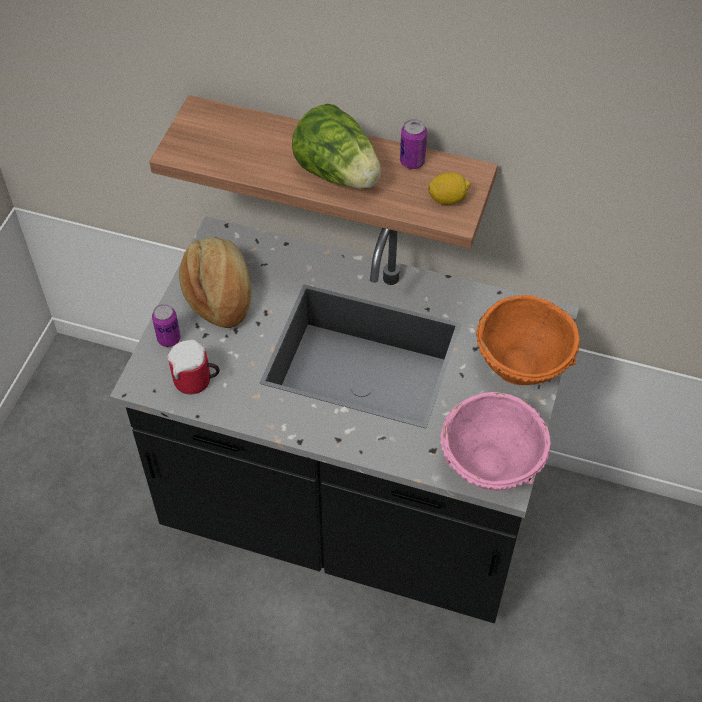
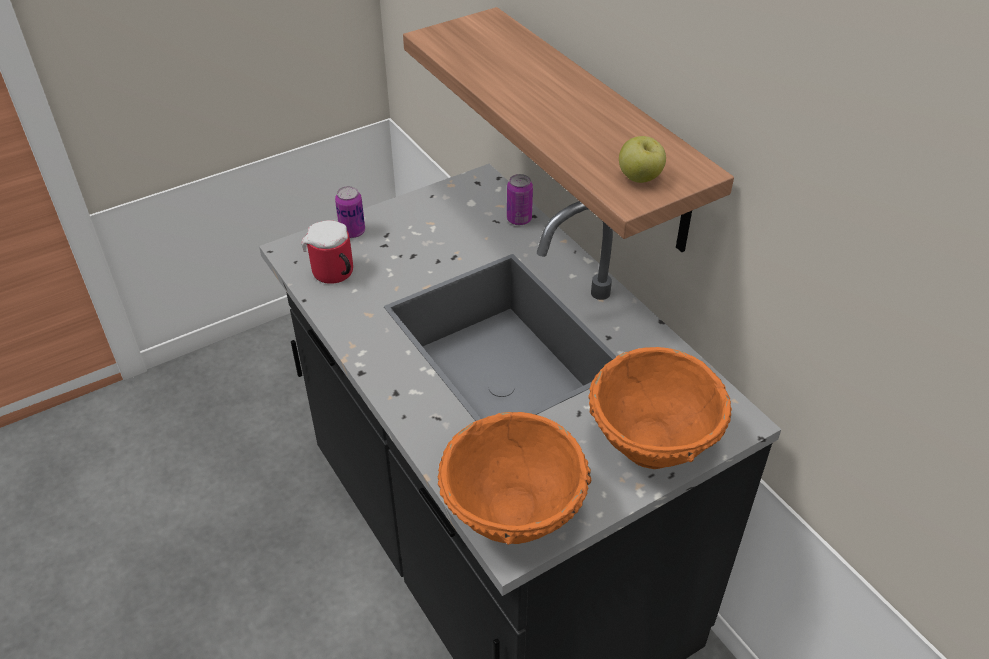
camera: 40 degrees right, 10 degrees down
(219, 293) = (432, 222): bread -> none
(338, 173) = (554, 110): lettuce -> none
(412, 162) = (640, 134): can -> can (519, 219)
(448, 199) = (639, 178): lemon -> apple
(491, 467) = (513, 517): pink bowl -> orange bowl

